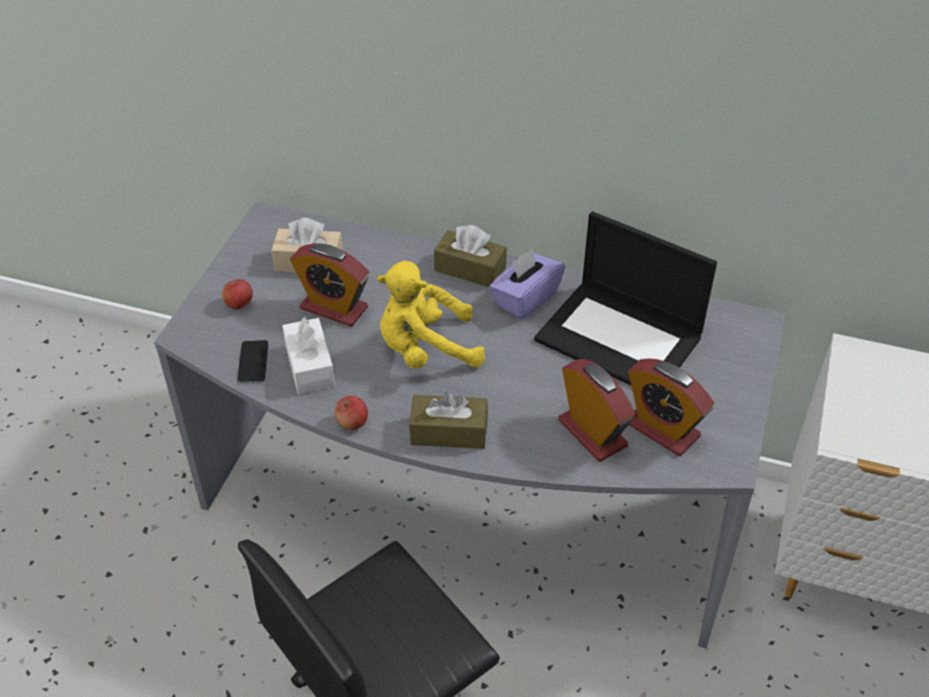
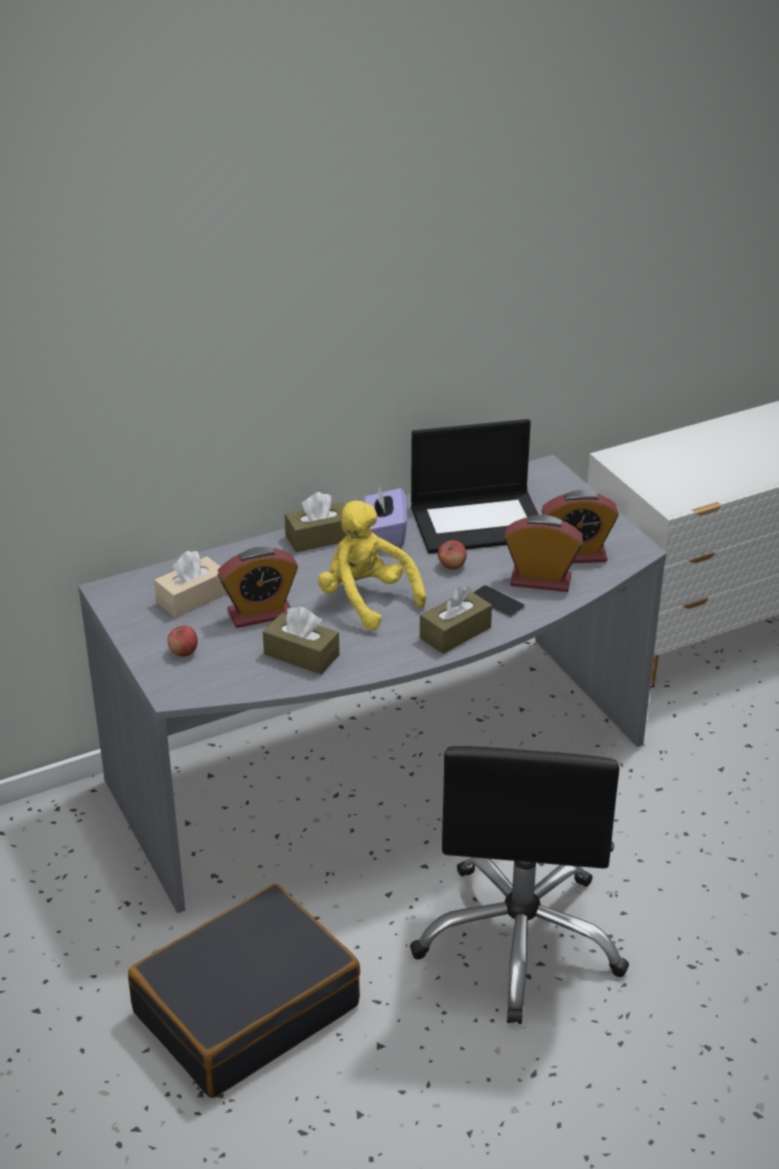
camera: 45 degrees left, 10 degrees down
(148, 620) = (246, 1008): none -> black suitcase
(253, 362) = (256, 677): phone -> phone (497, 602)
(309, 366) = (301, 655): white tissue box -> brown tissue box
(352, 423) = (385, 666): apple -> apple (452, 566)
(425, 350) = (366, 599): yellow plush toy -> yellow plush toy turned 105 degrees clockwise

